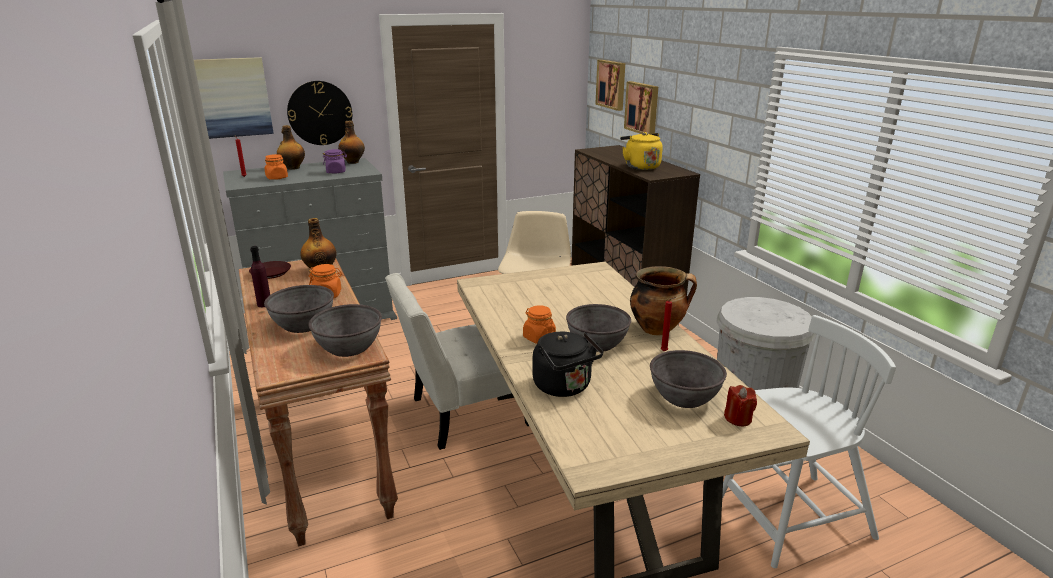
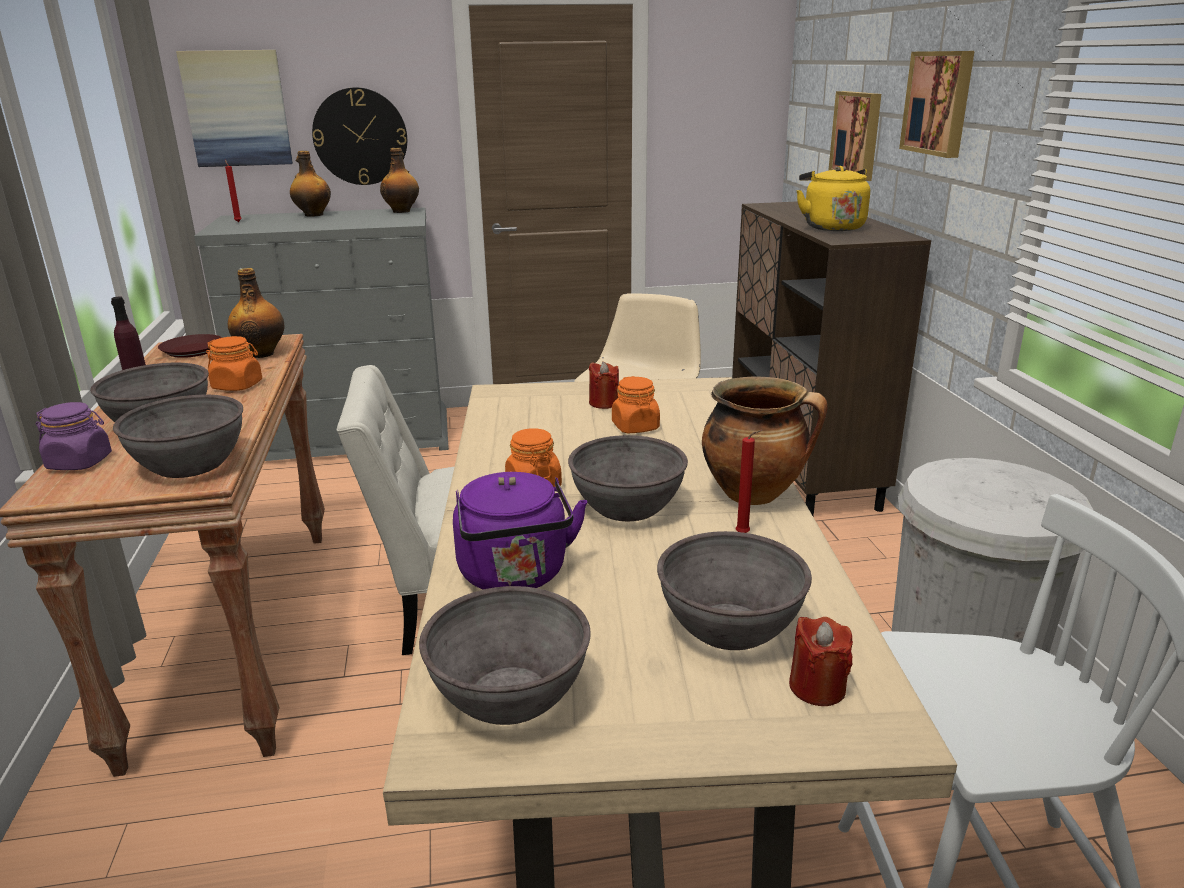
camera: 15 degrees right, 0 degrees up
(277, 178) = (278, 224): orange jar -> orange jar (635, 427)
(336, 172) = (365, 221): purple jar -> purple jar (80, 462)
(544, 284) = (604, 403): none -> red candle
(564, 387) = (515, 576): black kettle -> purple kettle
(602, 443) = (509, 694): none -> grey bowl
(612, 84) = (819, 101): picture -> picture (939, 103)

